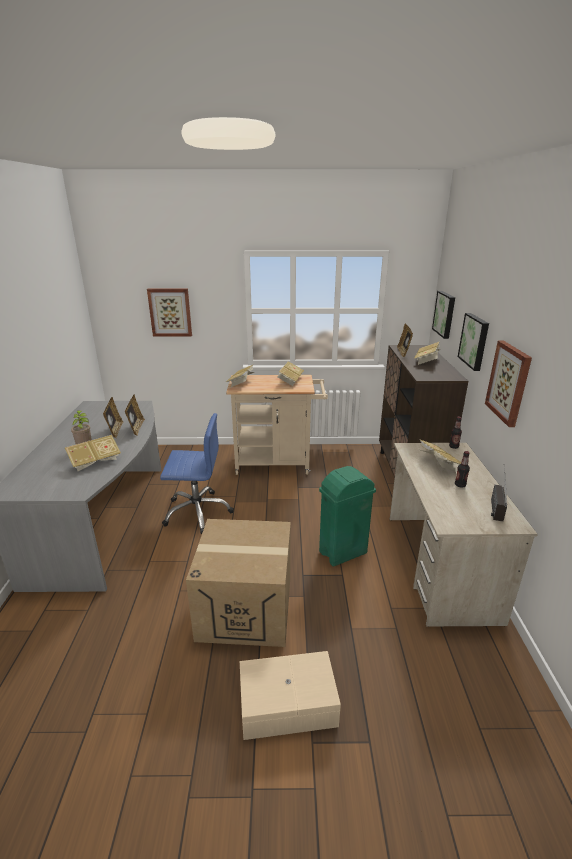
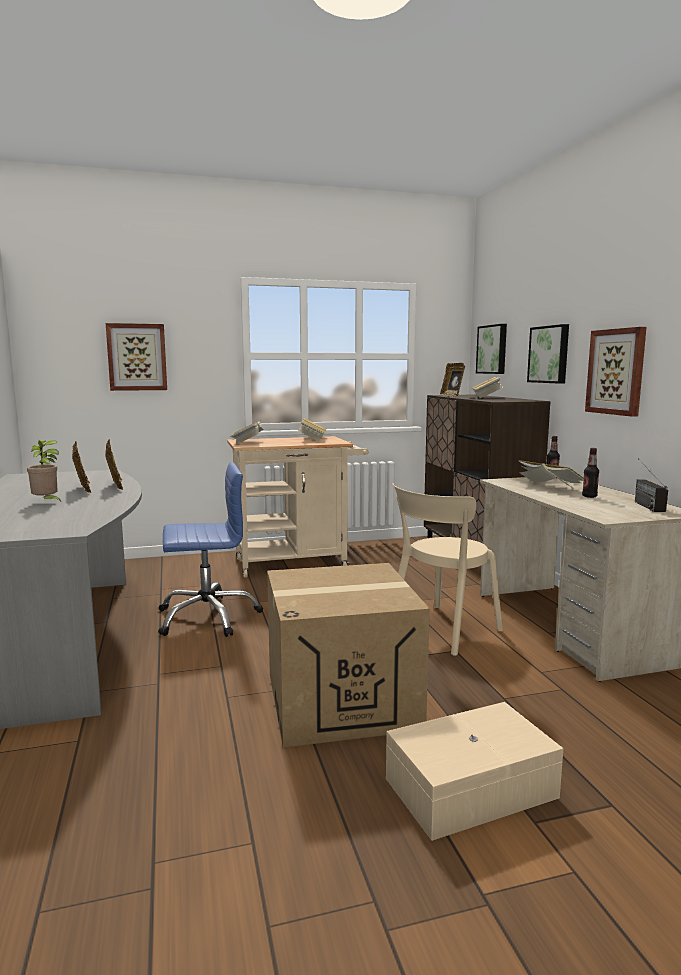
camera: 15 degrees left, 15 degrees down
(95, 462) = (73, 510): book -> none
(342, 552) = (441, 631): green trash can -> beige chair

